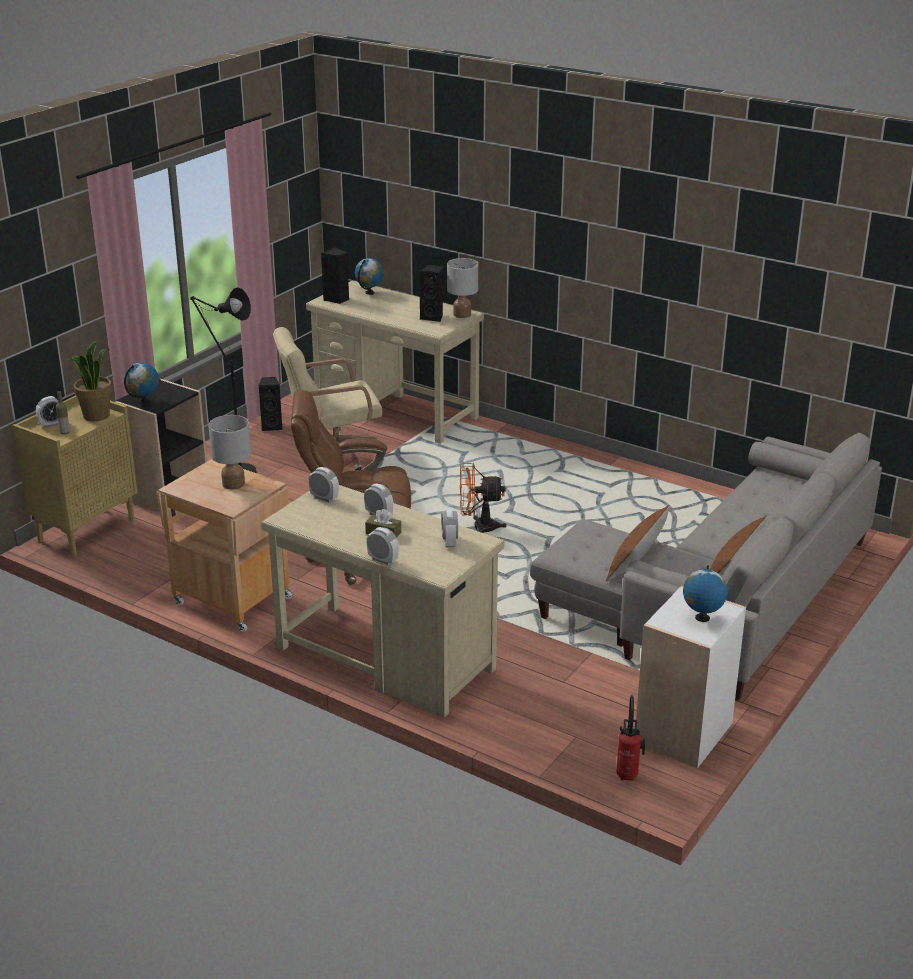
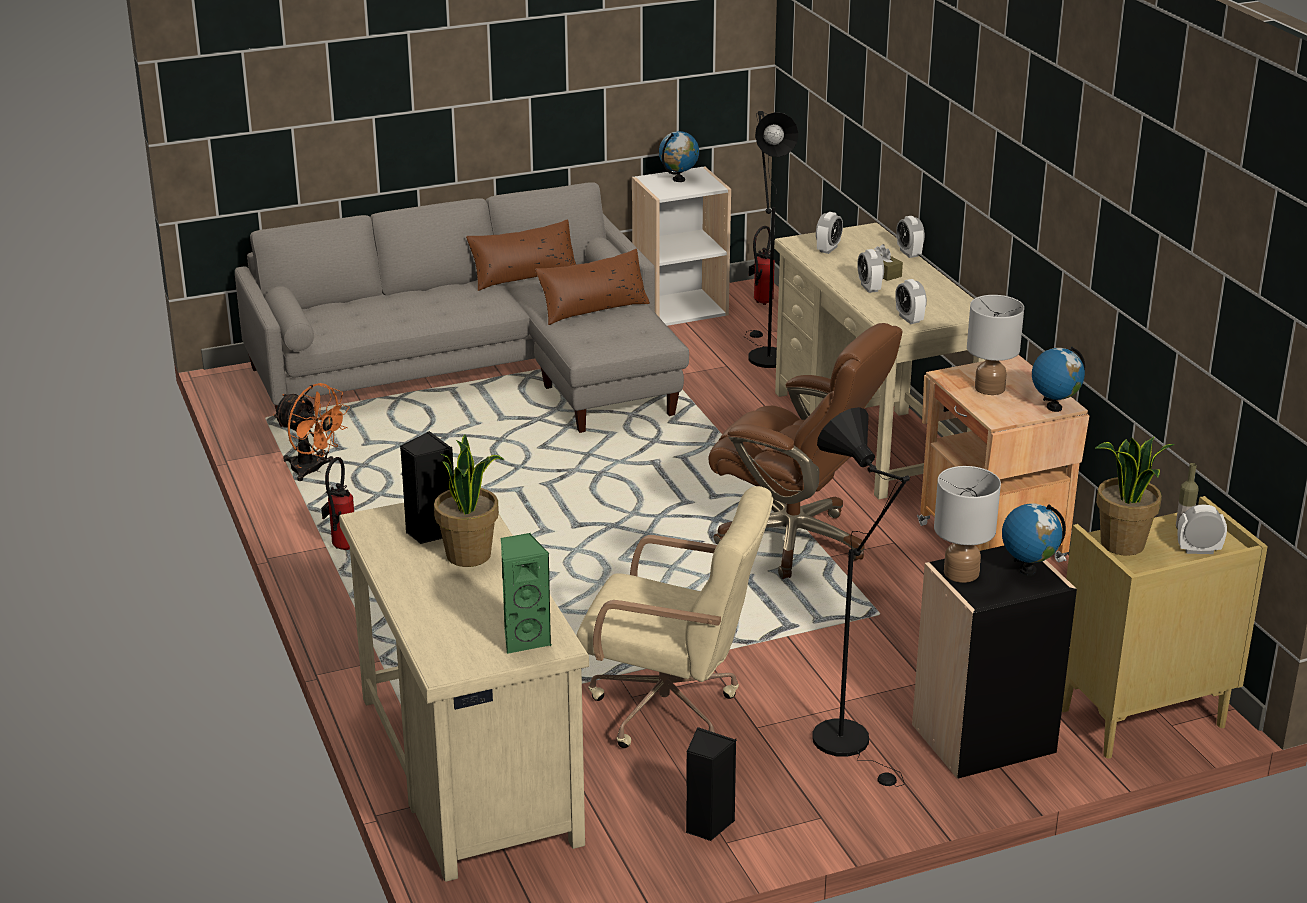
camera: 145 degrees left, 0 degrees up
(337, 299) = (525, 639): black speaker -> green speaker
(370, 293) = (446, 634): globe -> globe (1054, 407)
(402, 315) = (470, 555): none -> potted plant
(462, 314) = (377, 521): grey table lamp -> grey table lamp (960, 573)
(478, 527) = (608, 526): orange fan -> orange fan (313, 470)
(548, 707) = (765, 355): none -> black floor lamp
(599, 467) = (341, 548): none -> fire extinguisher

